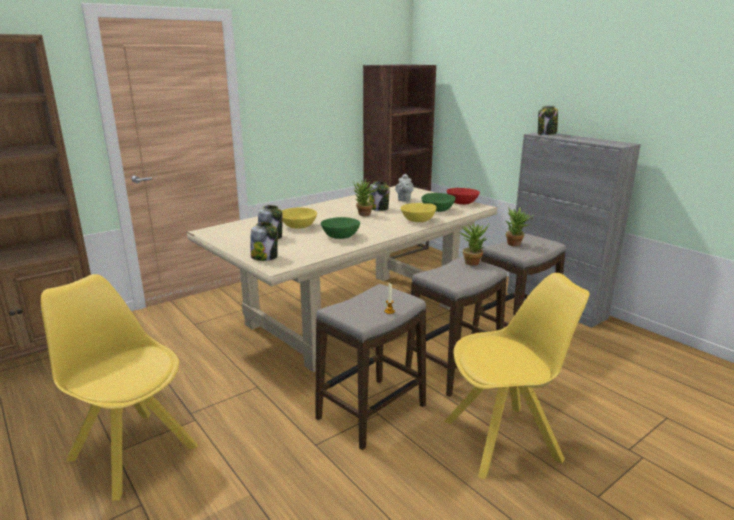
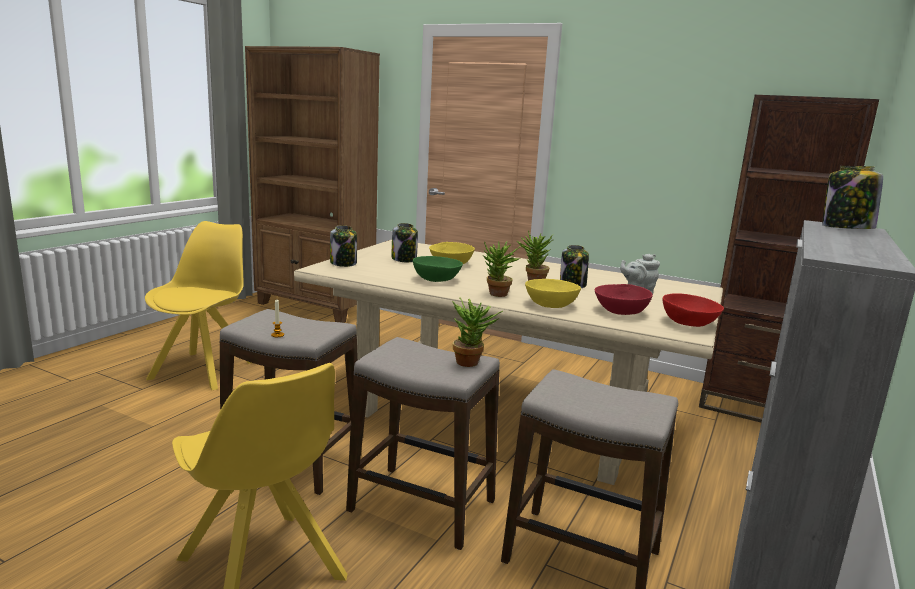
camera: 65 degrees right, 5 degrees down
(437, 210) = (620, 311): green bowl -> red bowl
(516, 245) = (599, 392): potted plant -> potted plant (497, 295)

